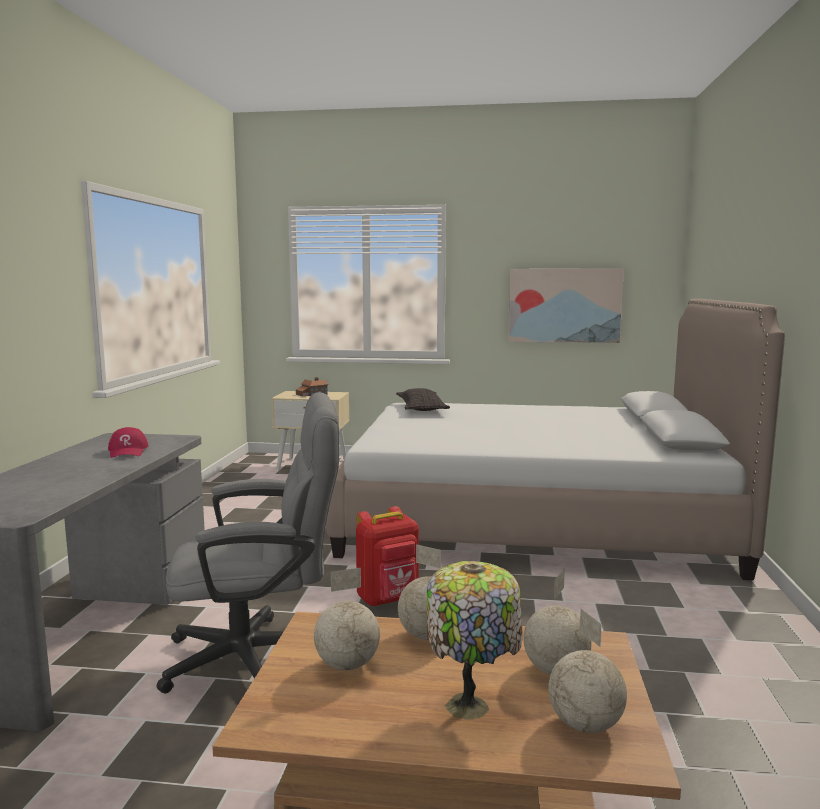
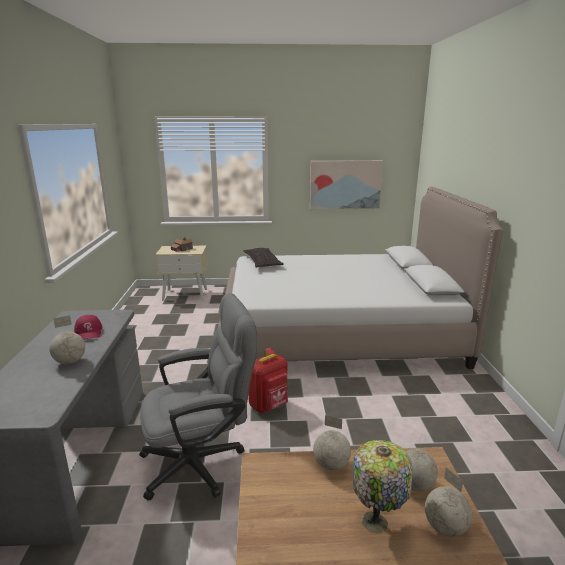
camera: 10 degrees left, 10 degrees up
(346, 665) = (291, 497): globe -> globe (70, 361)

